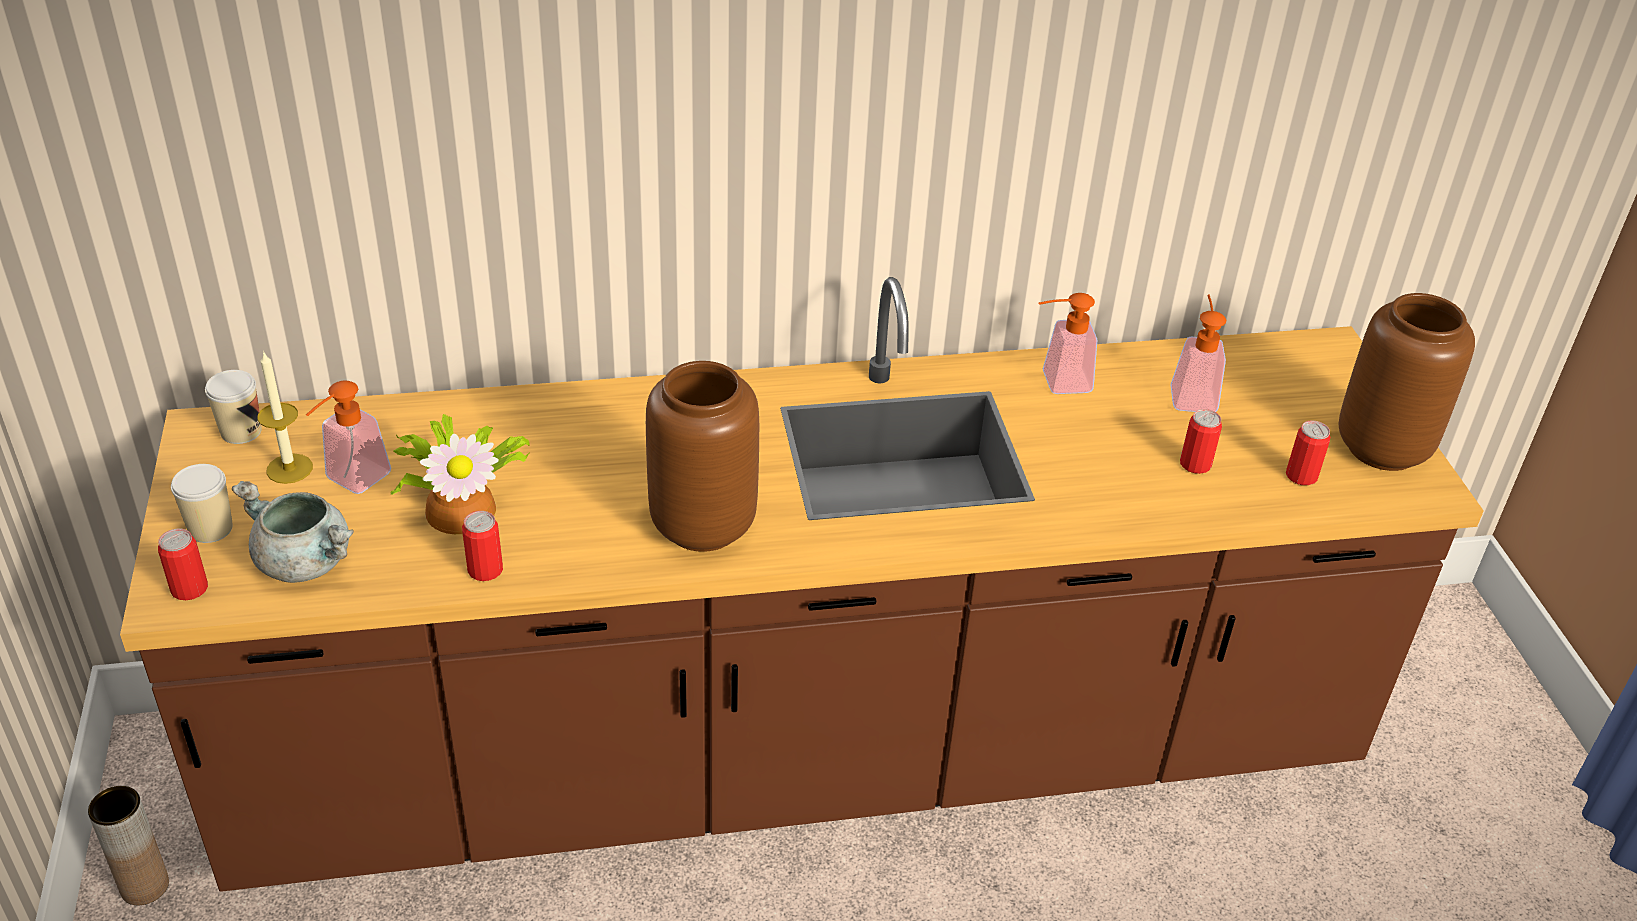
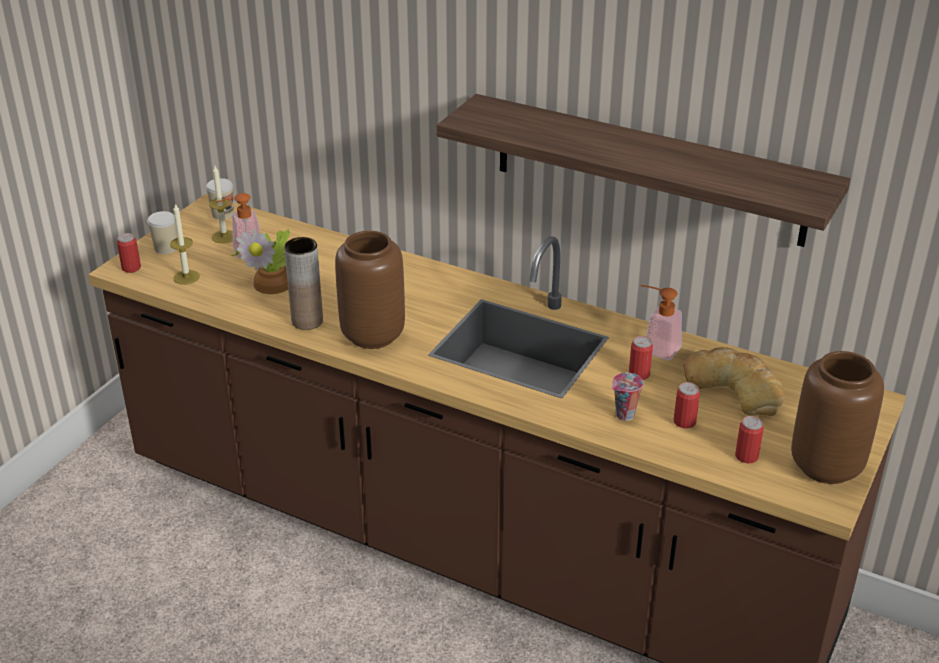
camera: 40 degrees right, 5 degrees down
(145, 886) = (122, 442): brown vase -> brown vase (307, 321)
(307, 562) = (186, 277): grey cooking pot -> candle
(485, 570) = (253, 312): can -> can (639, 374)
(1005, 136) = (648, 170): none -> shelf
(1127, 489) = (624, 416): none -> cup
(1192, 394) = (735, 387): soap dispenser -> bread

